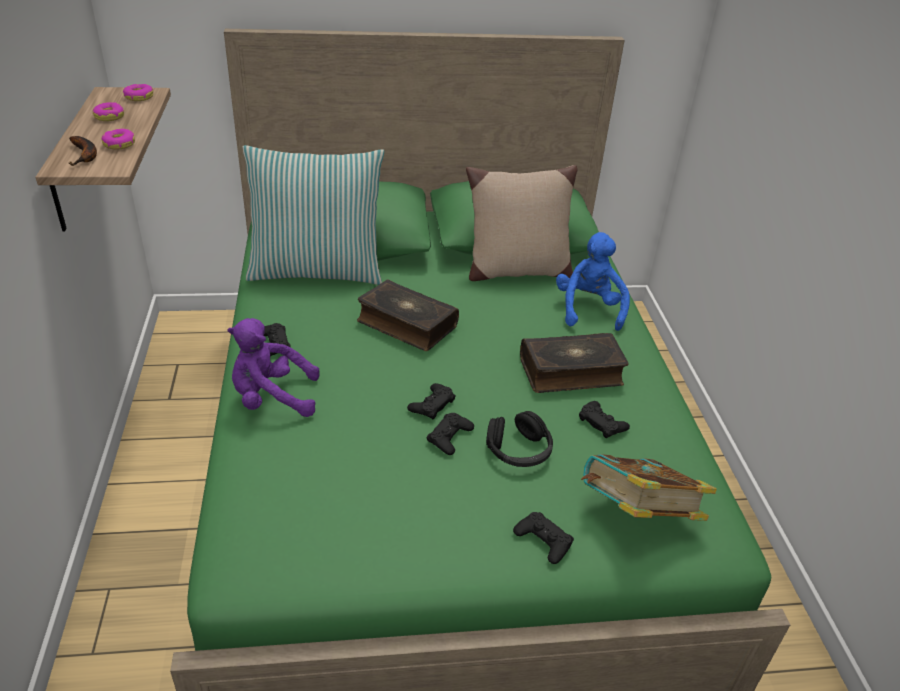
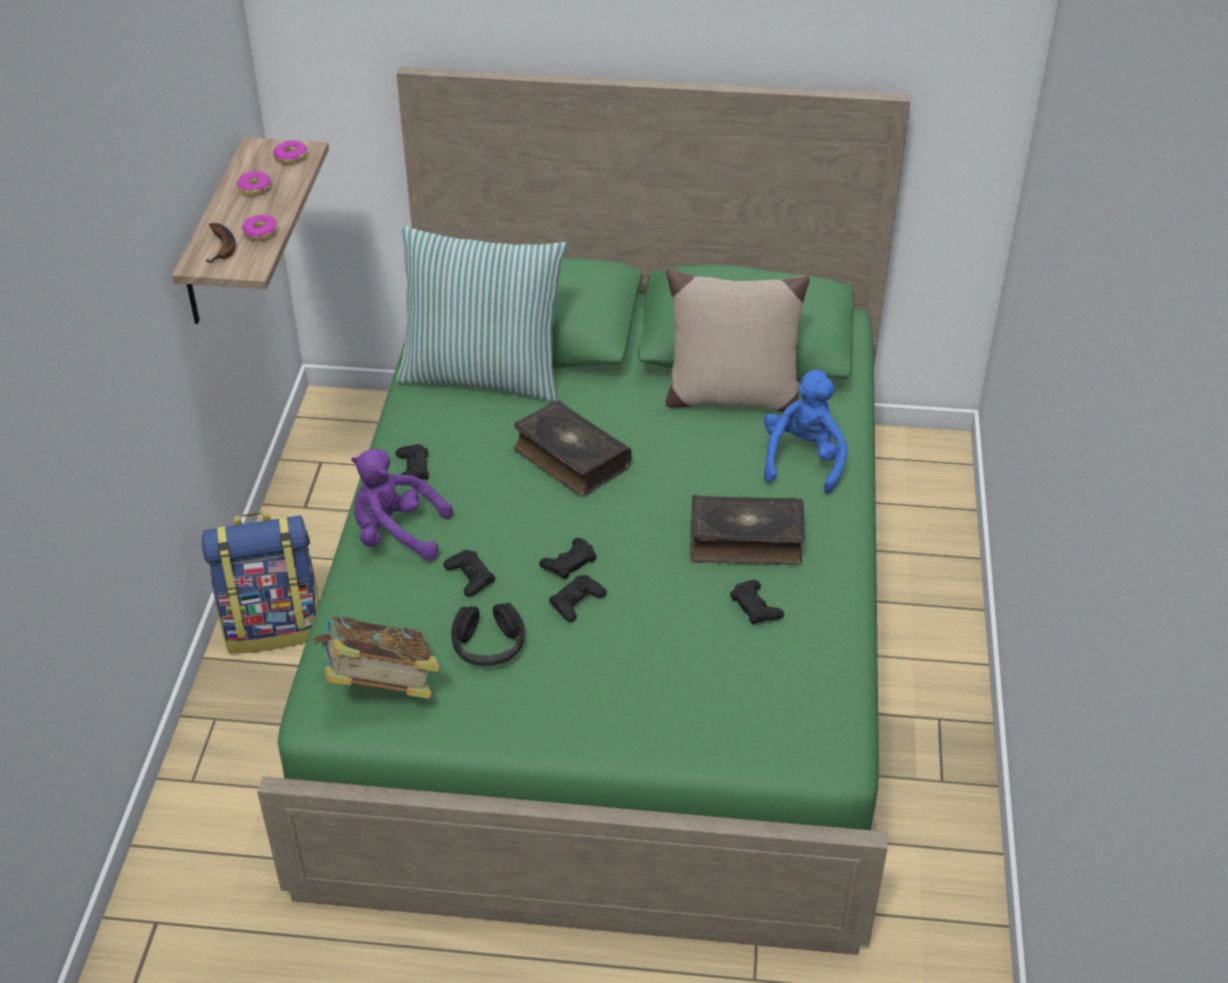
camera: 15 degrees right, 5 degrees up
(155, 498) = (274, 626): none -> backpack
(518, 450) = (647, 626): black headphones -> black headphones (488, 646)
(543, 540) = (637, 723): black game controller -> black game controller (470, 577)
(636, 516) = (748, 713): book -> book (380, 686)

